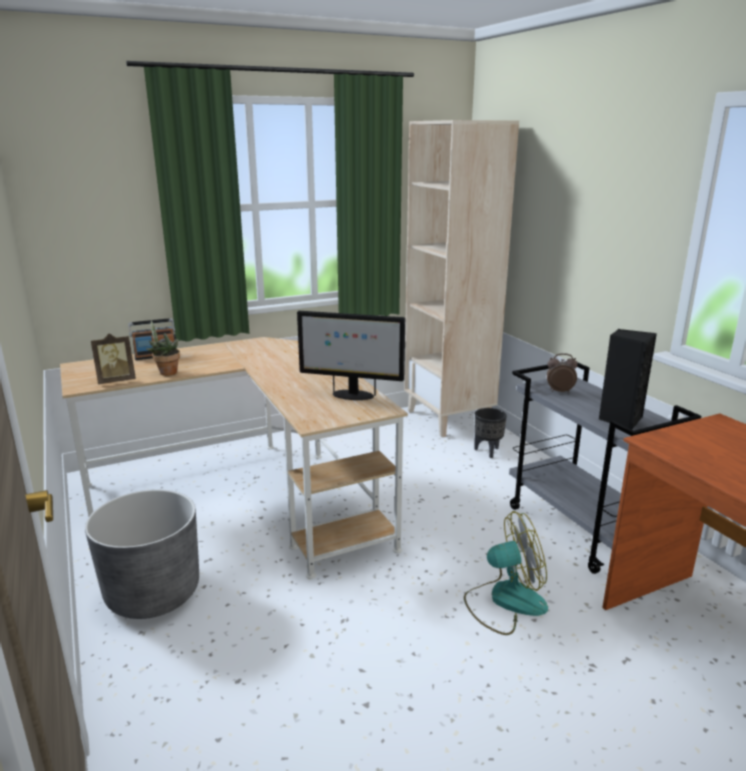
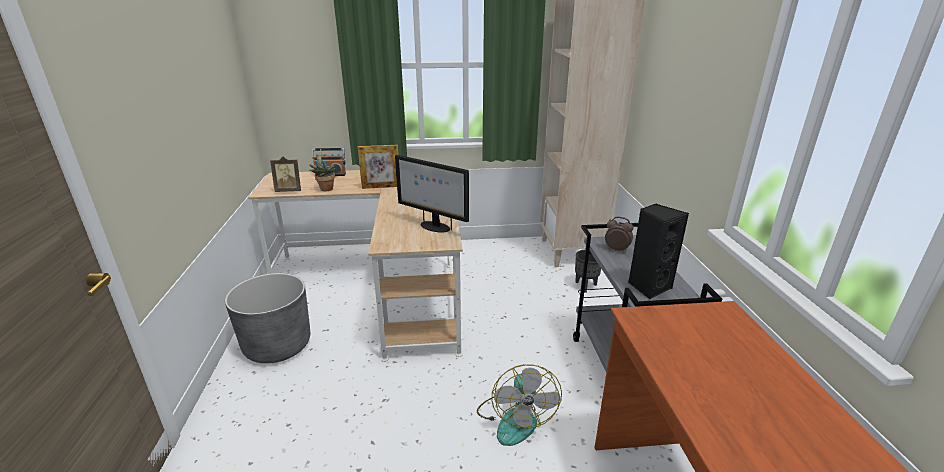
camera: 20 degrees right, 5 degrees up
(240, 362) = (381, 187): none -> picture frame
(505, 601) = (515, 418): fan -> fan turned 75 degrees clockwise

